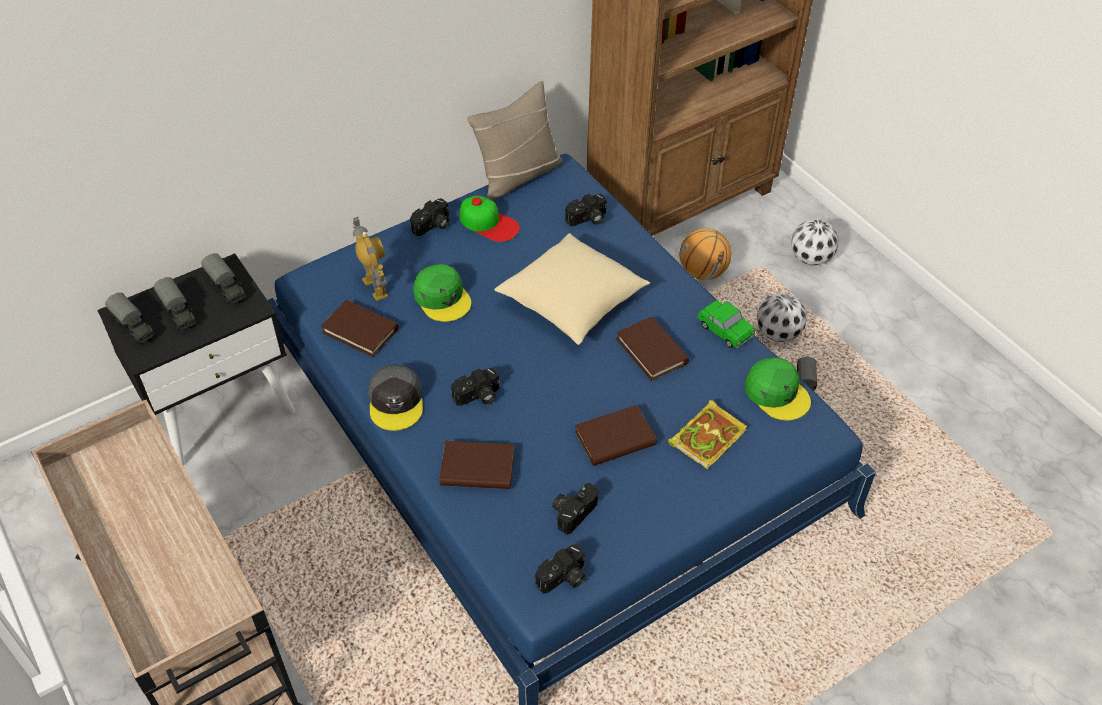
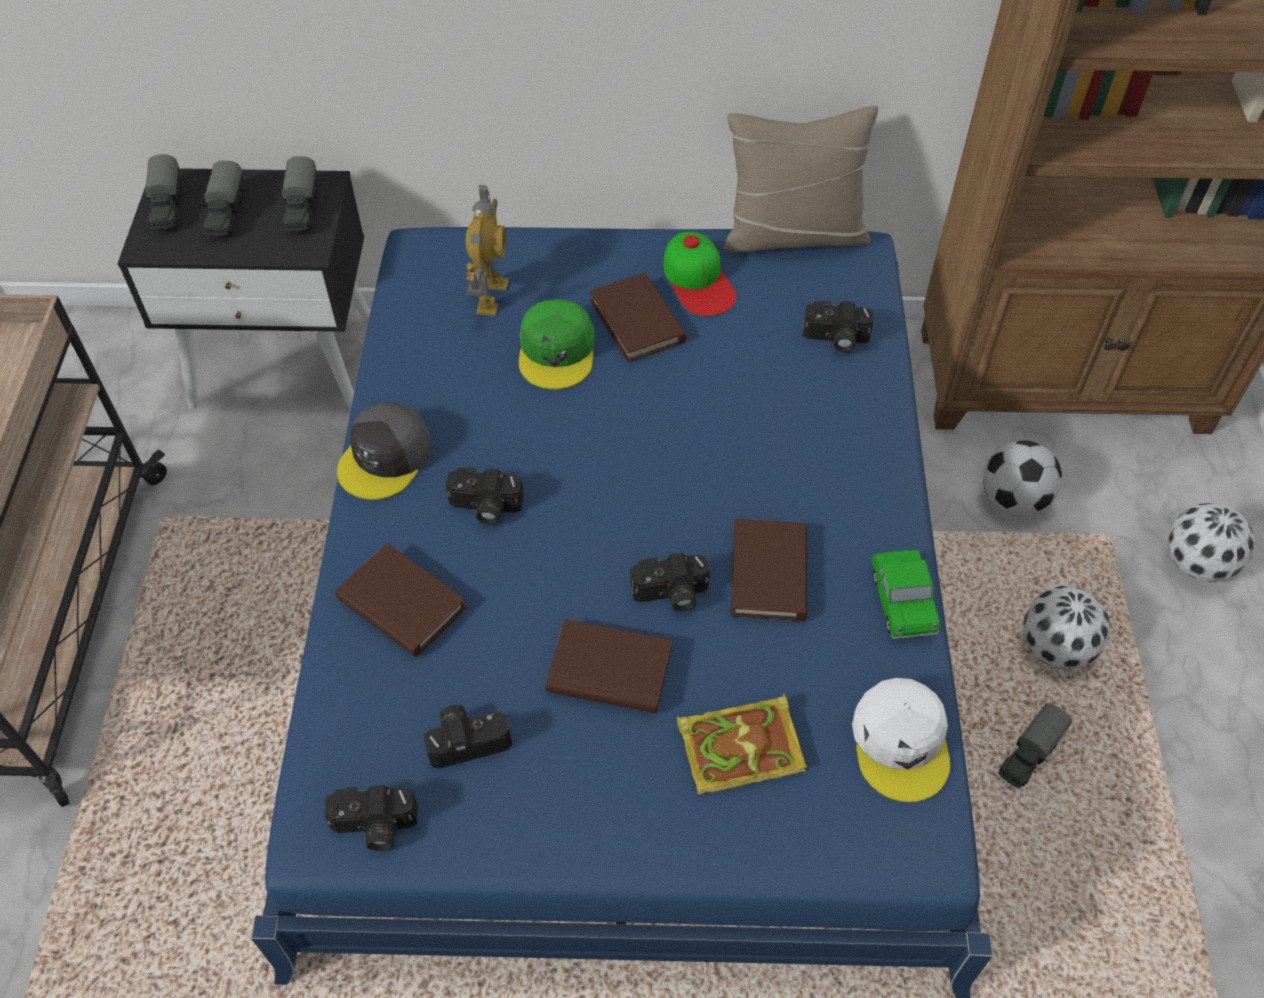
camera: 35 degrees right, 5 degrees up
(360, 331) = (425, 343): brown book -> brown book (637, 321)
(433, 226) = (627, 251): camera -> camera (670, 595)
(572, 303) = (716, 446): beige pillow -> none
(703, 272) = (1013, 500): basketball -> football
(777, 393) = (901, 743): green cap -> white cap

